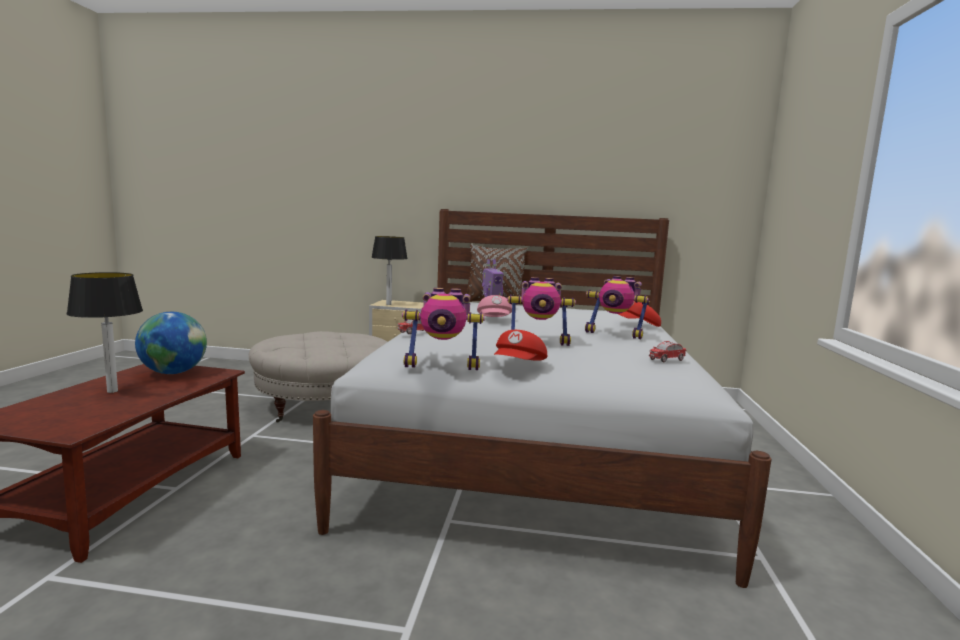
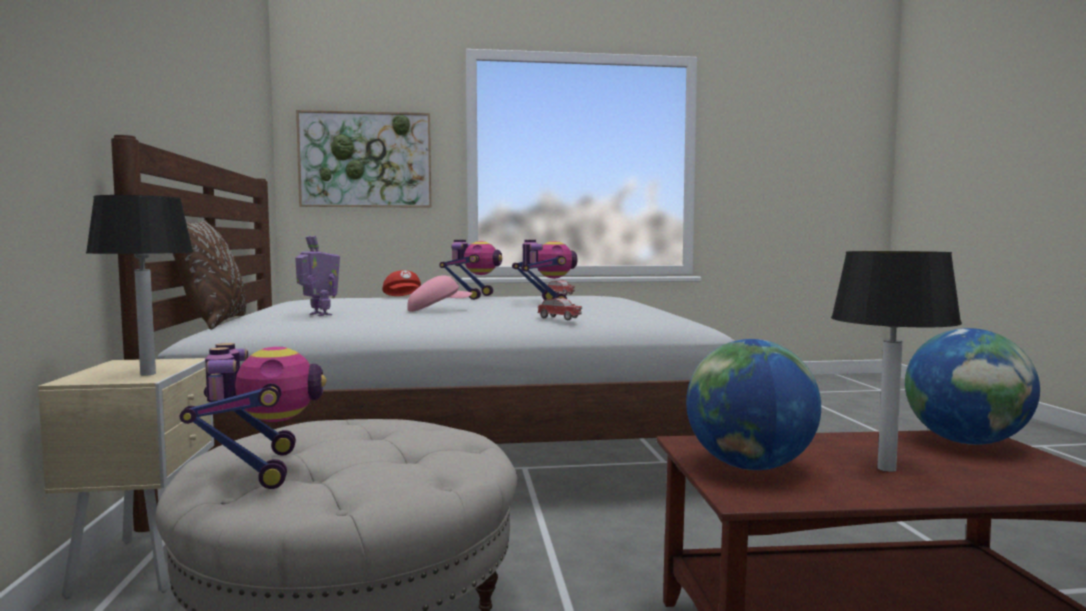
camera: 105 degrees left, 5 degrees down
(79, 423) = (966, 442): none -> globe
(443, 365) = (669, 313): toy robot -> toy robot (260, 469)
(519, 365) = (639, 304): red cap -> none
(800, 190) = (365, 160): none -> picture

